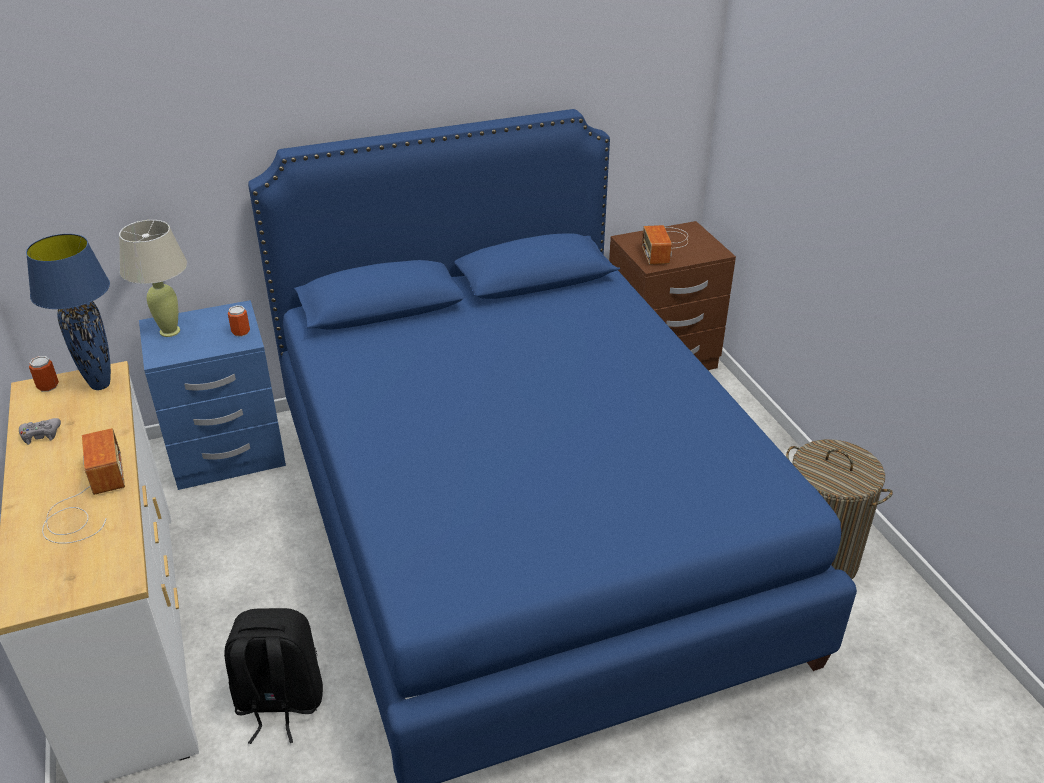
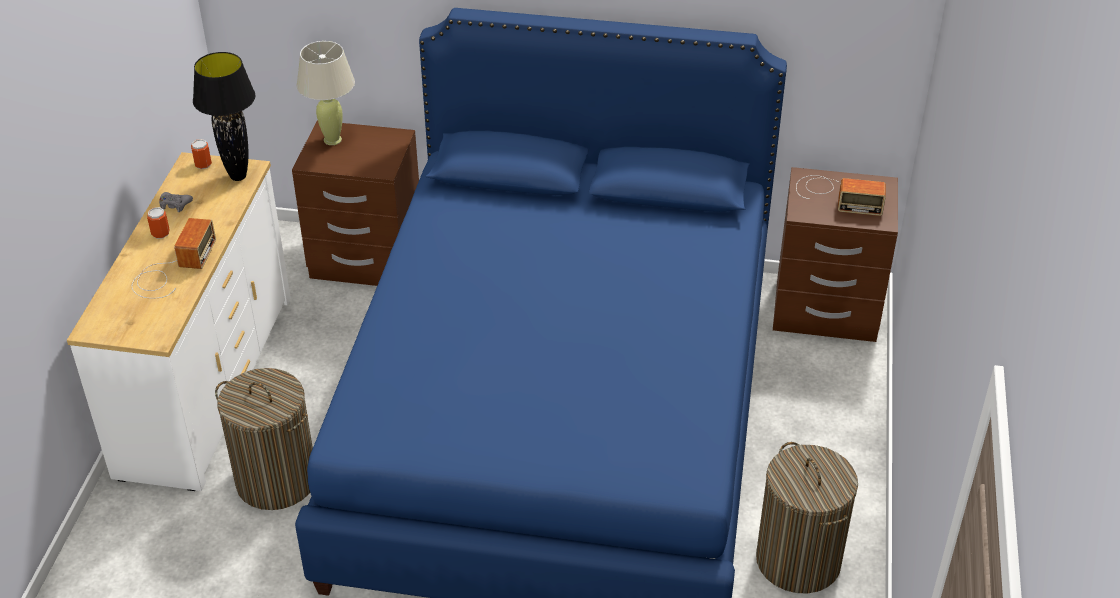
camera: 30 degrees right, 5 degrees up
(101, 385) = (238, 177): blue table lamp -> black table lamp
(228, 454) = (366, 260): blue nightstand -> brown nightstand
(241, 332) = (385, 159): can -> can (160, 233)
(279, 703) = (276, 480): black backpack -> laundry basket
(665, 245) = (836, 195): radio -> radio turned 105 degrees counterclockwise

